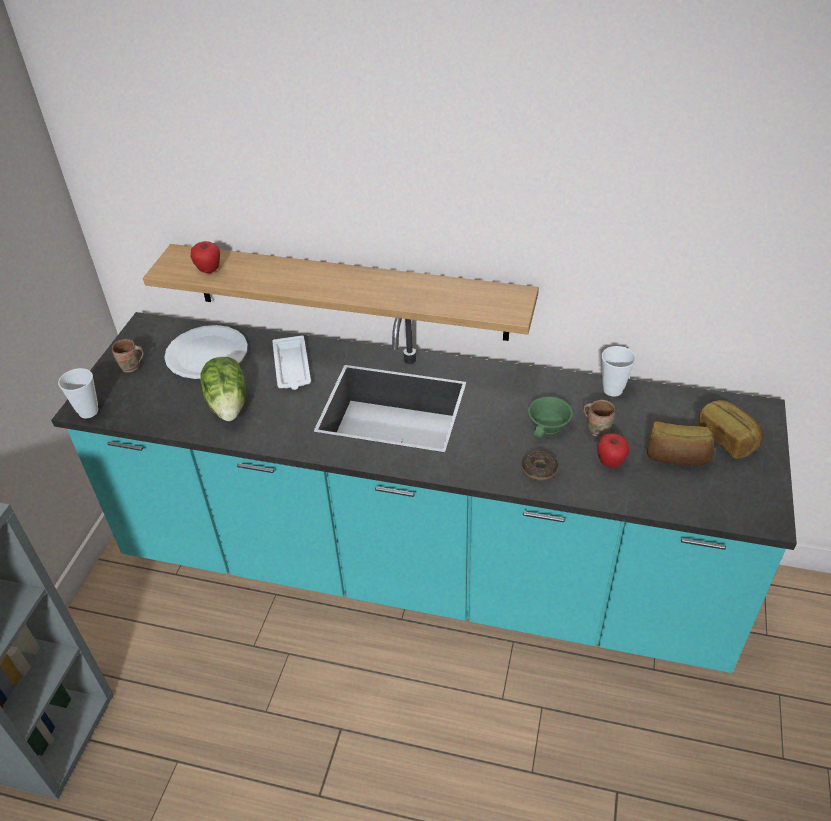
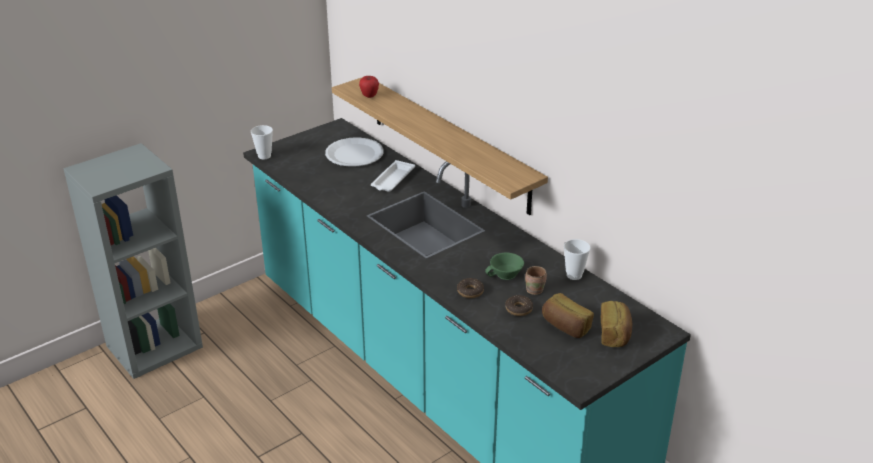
camera: 35 degrees right, 10 degrees down
(132, 367) = (308, 144): brown mug -> none
(229, 404) = (337, 183): lettuce -> none
(610, 462) = (518, 309): apple -> donut

